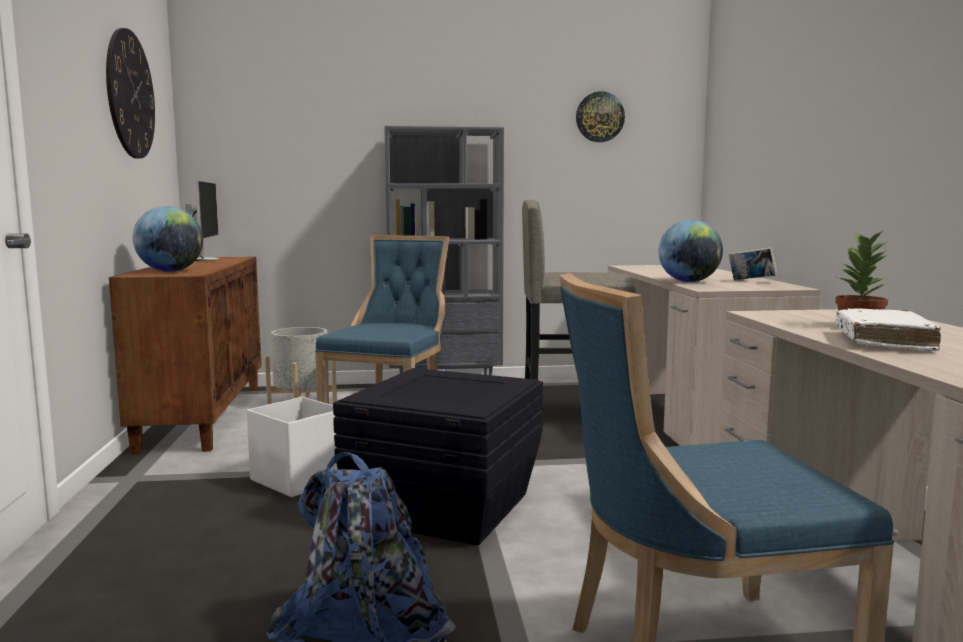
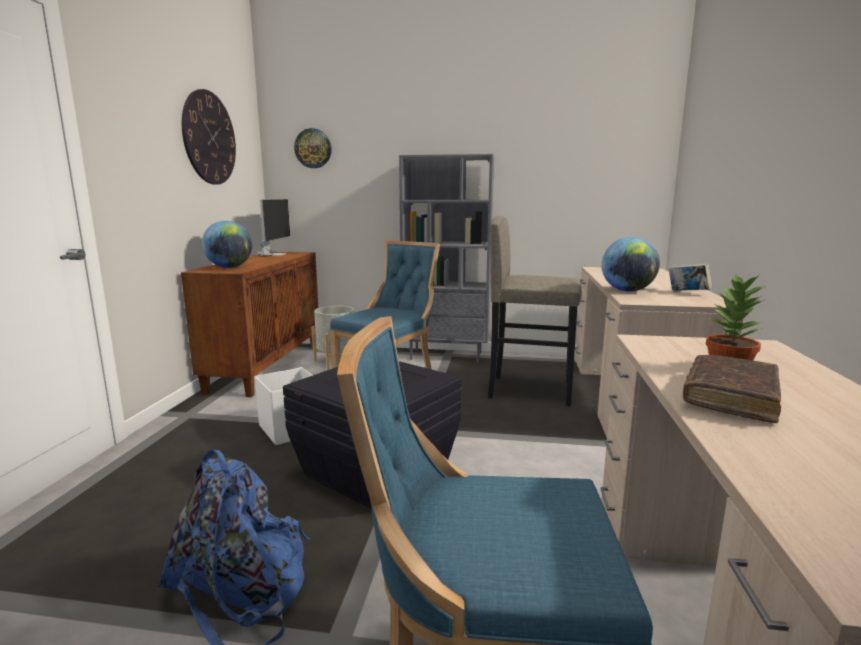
camera: 15 degrees right, 5 degrees up
(599, 117) = (582, 142): wall clock -> wall clock (313, 148)
(883, 341) = (730, 397): white book -> brown book

